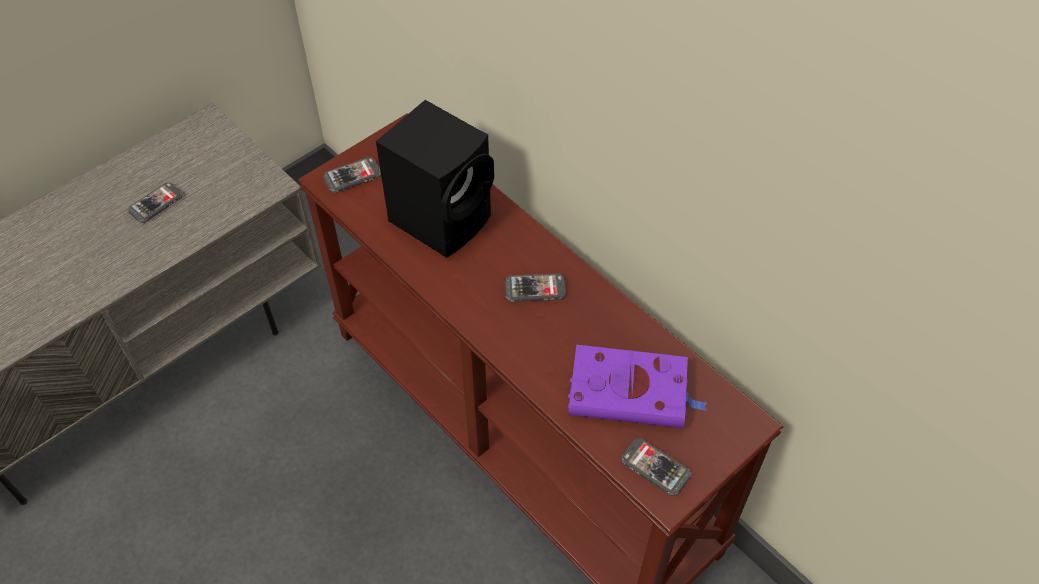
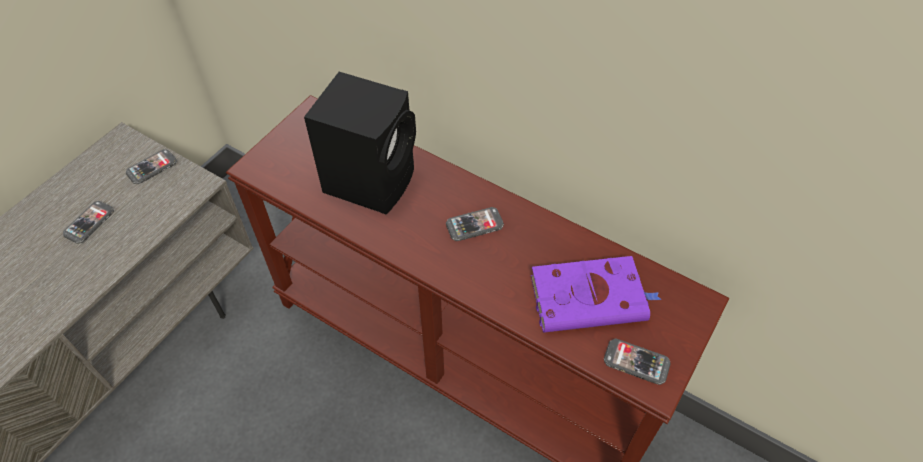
camera: 15 degrees left, 0 degrees up
(352, 176) = (276, 159): phone -> phone (152, 168)

